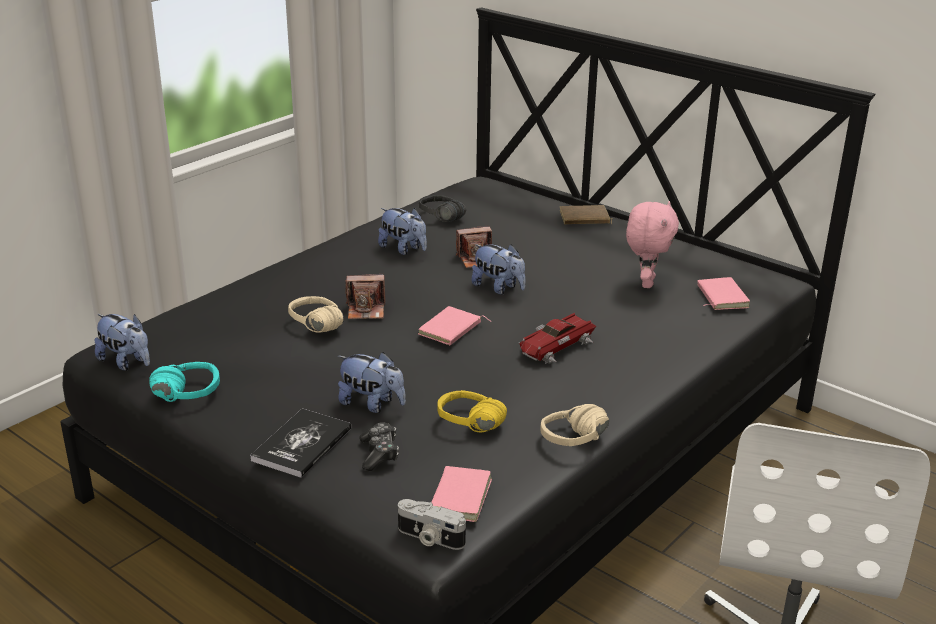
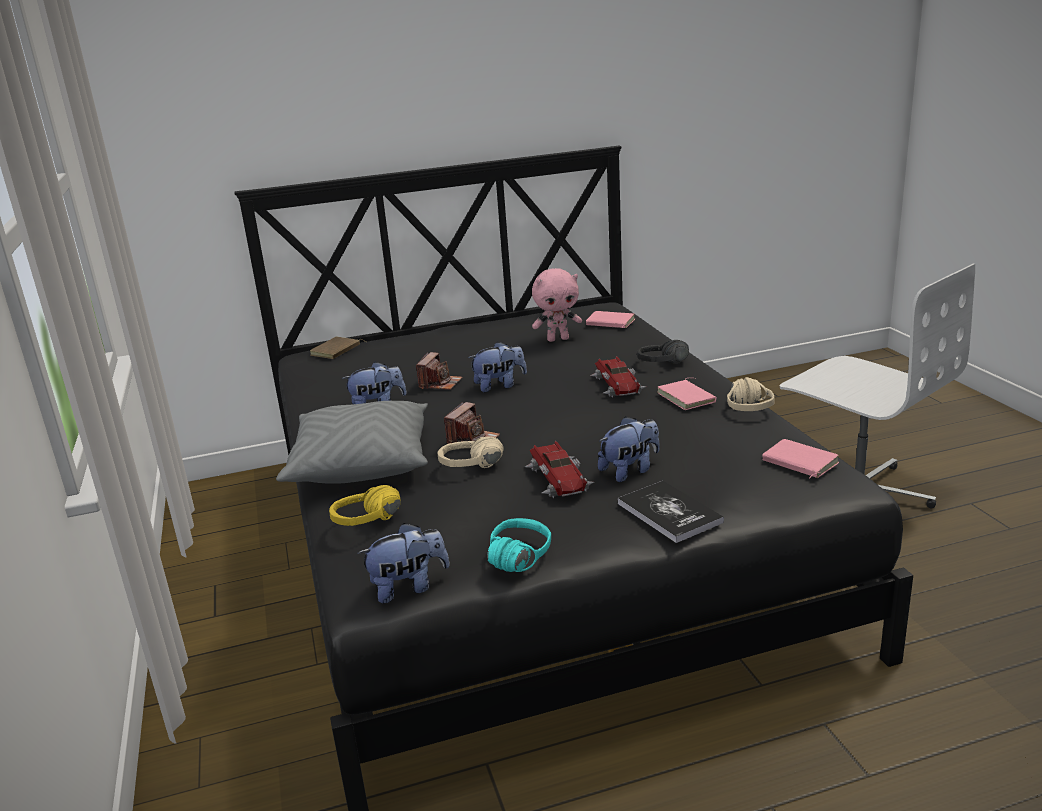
camera: 55 degrees left, 5 degrees down
(297, 278) = (361, 463): none -> grey pillow
(328, 372) = (559, 478): none -> toy car
(379, 453) = (713, 481): game controller -> none
(429, 538) = (846, 486): camera -> none
(437, 218) = (342, 383): black headphones -> black headphones (665, 365)
(451, 330) = (549, 414): pink book -> pink book (688, 397)
(466, 427) = (704, 439): yellow headphones -> yellow headphones (372, 524)
(584, 219) = (434, 334): brown book -> brown book (336, 351)
(646, 282) = (558, 339): pink plush toy -> pink plush toy turned 120 degrees clockwise

